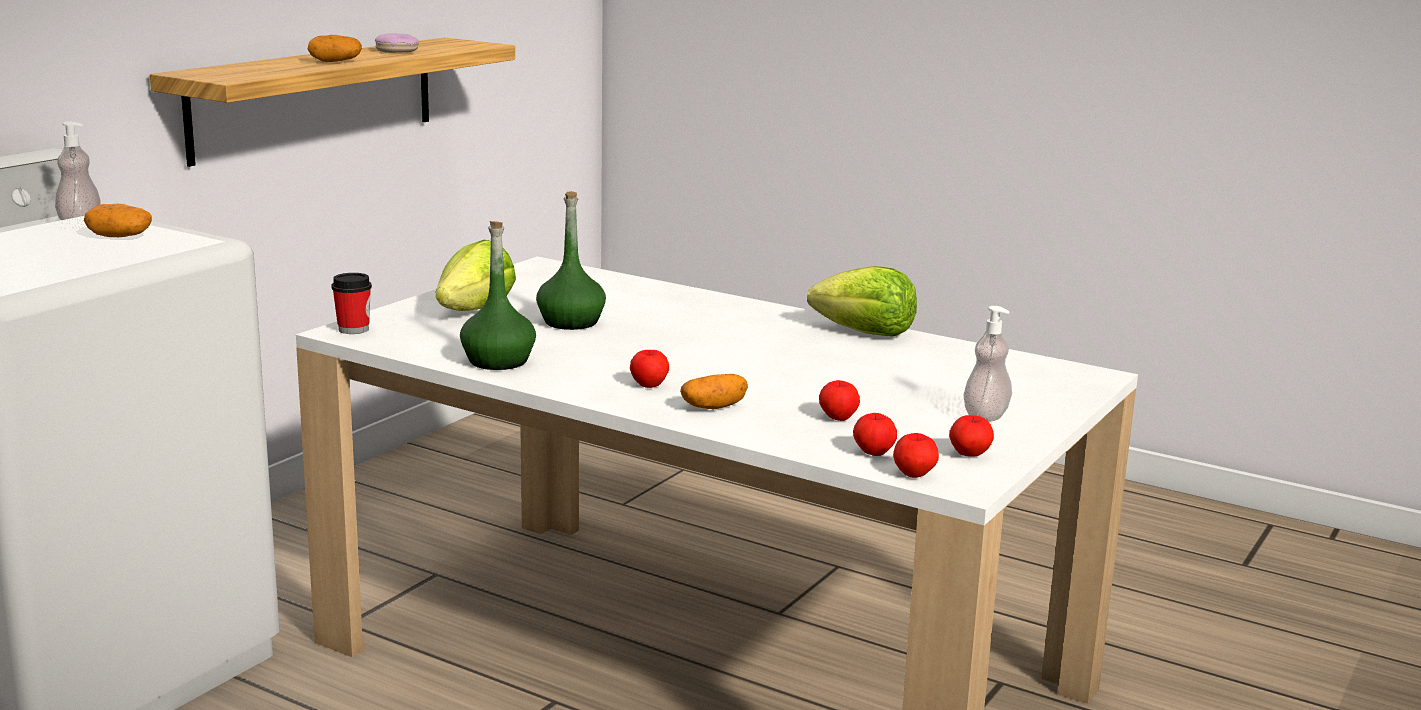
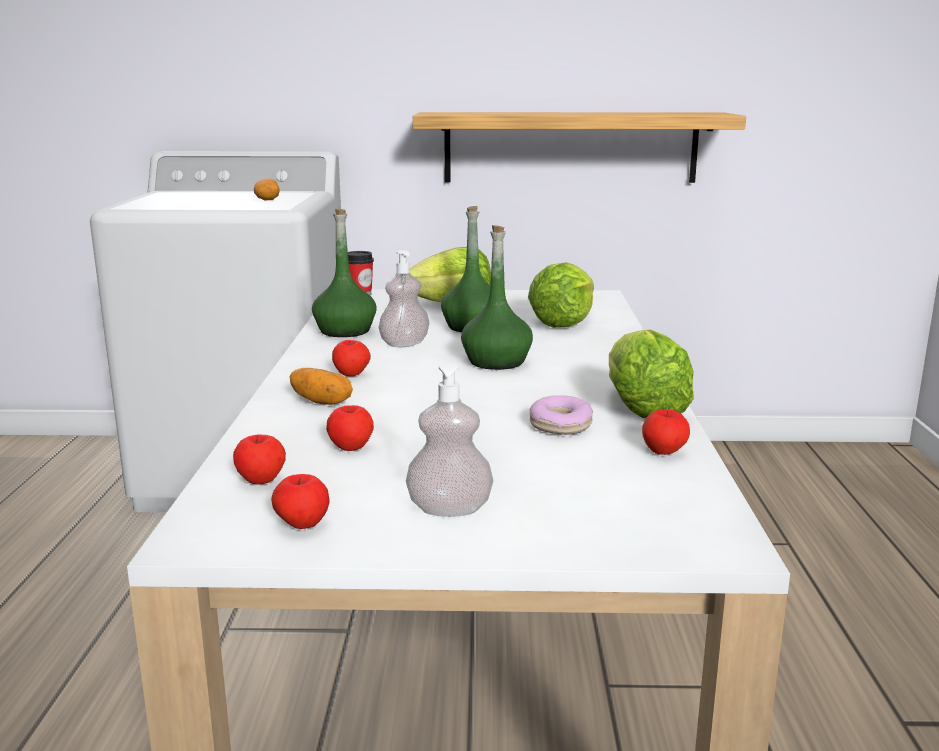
camera: 60 degrees right, 0 degrees up
(80, 224) = (283, 194): soap dispenser -> soap dispenser (404, 344)
(335, 61) = (549, 113): potato -> none
(397, 51) = (630, 113): donut -> donut (560, 426)
(612, 296) = (564, 322): none -> lettuce
(692, 339) = (496, 362): none -> green bottle
(914, 474) = (210, 510): apple -> apple (663, 452)

